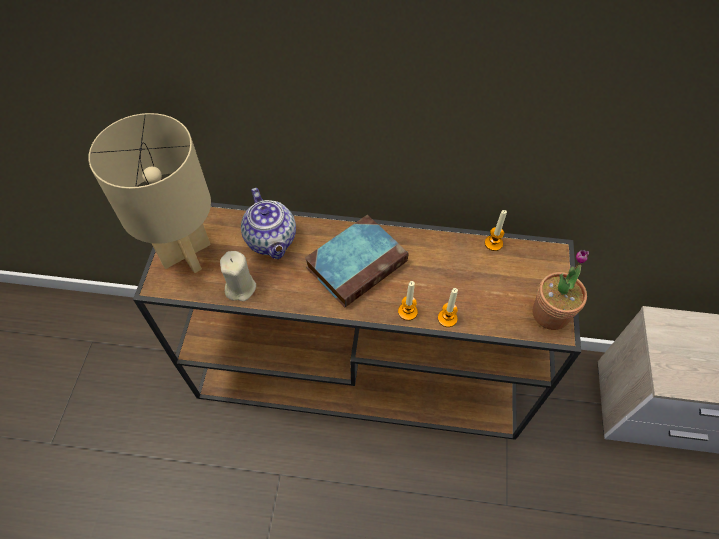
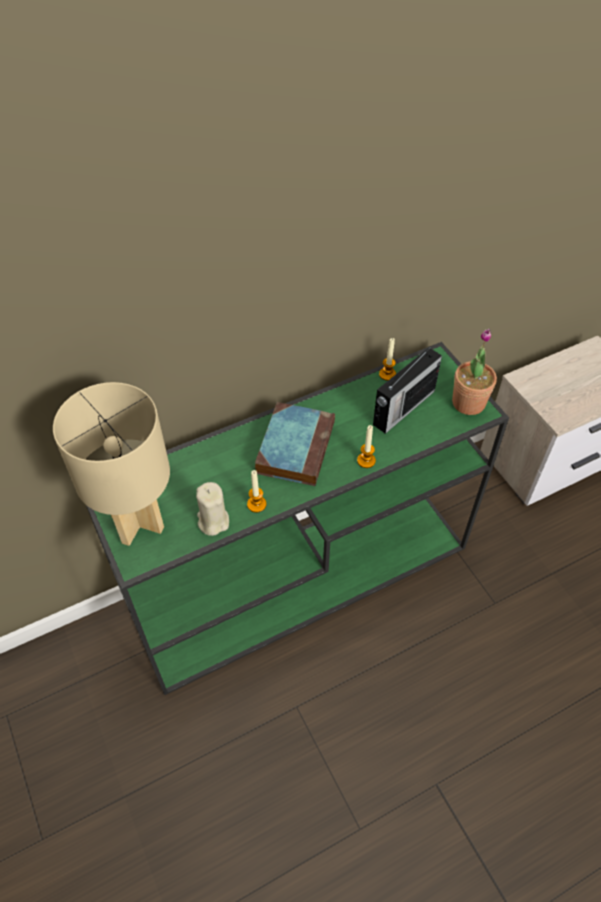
camera: 35 degrees left, 5 degrees down
(272, 240) = (207, 469): teapot -> none
(362, 373) = (303, 575): brown console table -> green console table
(447, 318) = (399, 448): candle -> candle (256, 504)
(481, 283) = (402, 408): none -> radio

